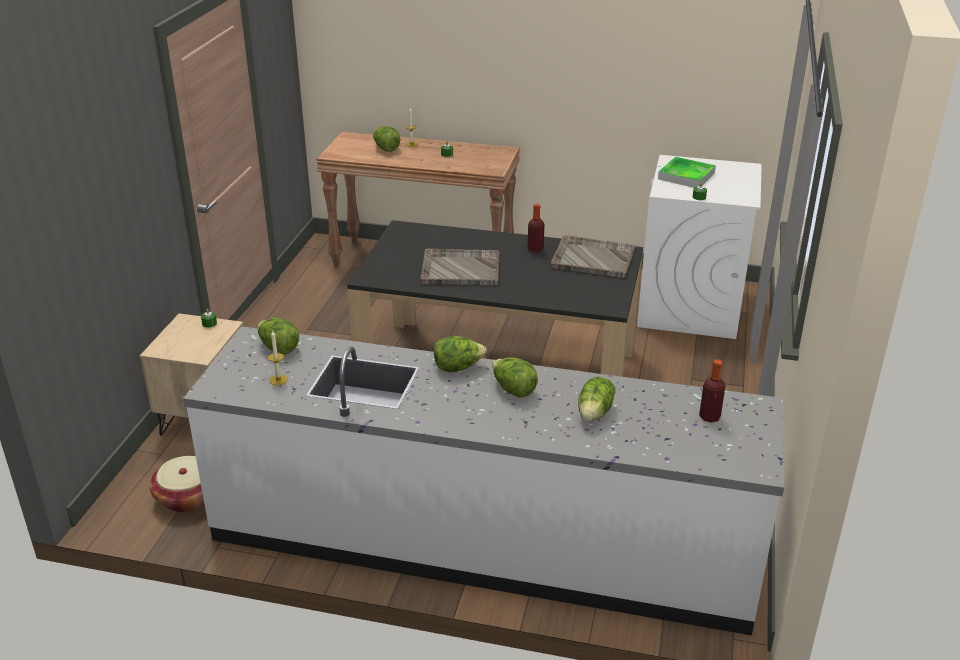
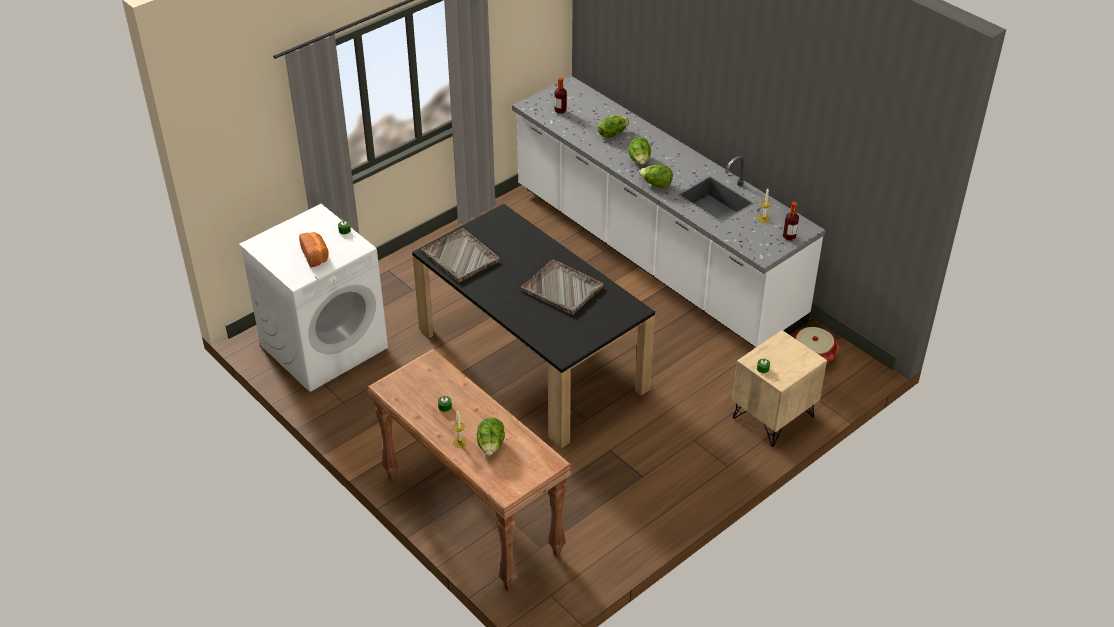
camera: 145 degrees left, 10 degrees up
(278, 348) = (750, 240): lettuce -> none
(535, 250) = (489, 283): bottle -> bottle (789, 237)
(686, 176) = (316, 256): tray -> bread

